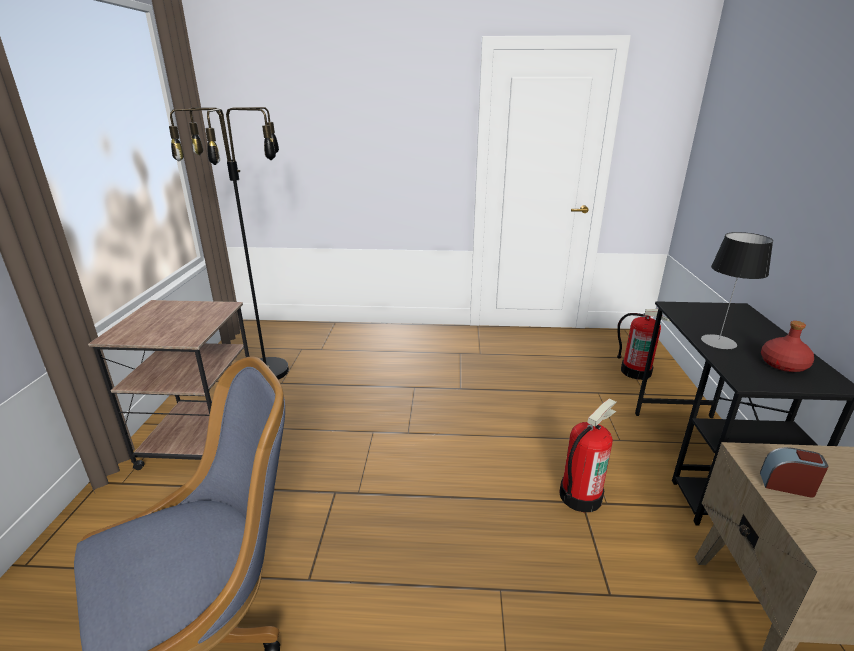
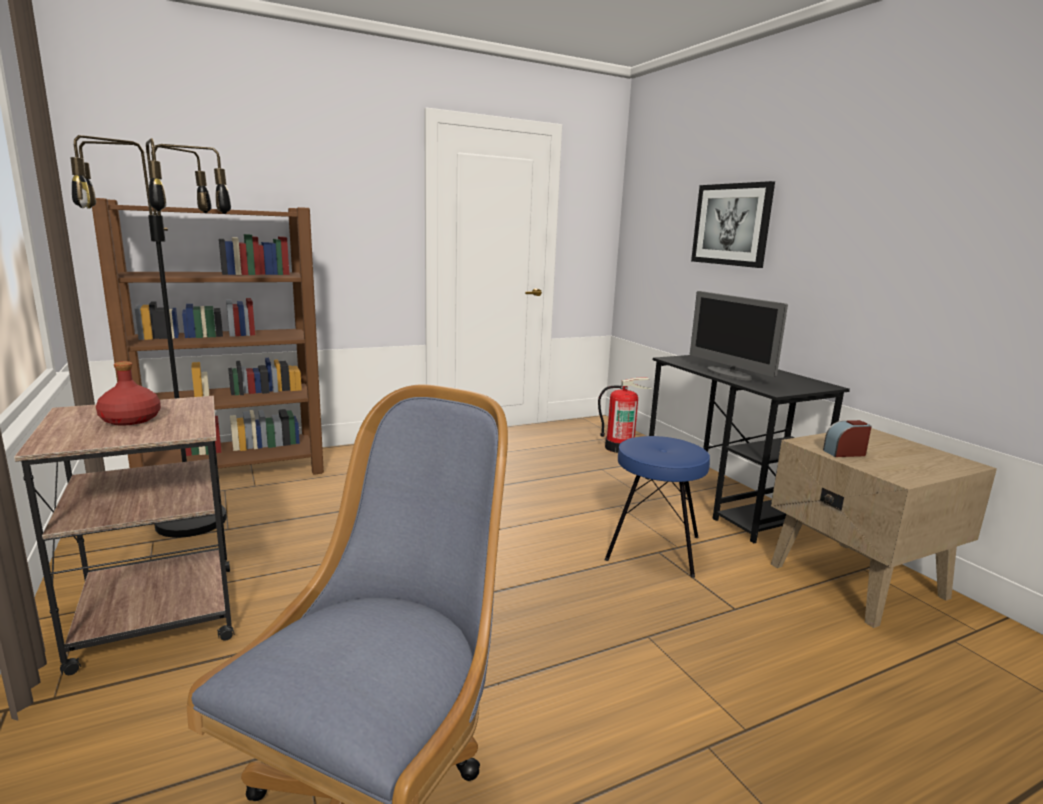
camera: 30 degrees left, 10 degrees down
(317, 333) = (233, 471): none -> brown bookcase
(580, 495) = (652, 547): fire extinguisher -> blue stool
(718, 342) = (729, 374): table lamp -> monitor
(783, 365) = (785, 381): red bottle -> red bottle (130, 420)
(791, 159) = (731, 224): none -> picture

